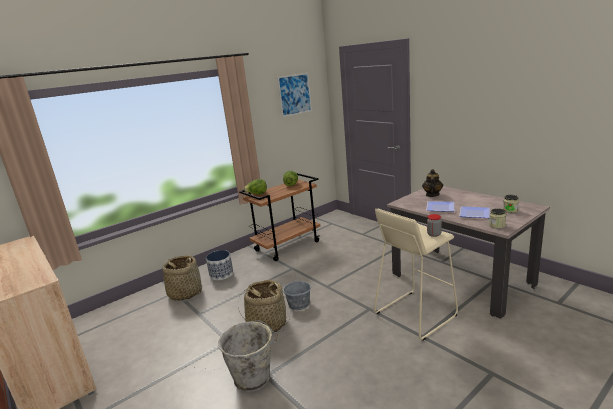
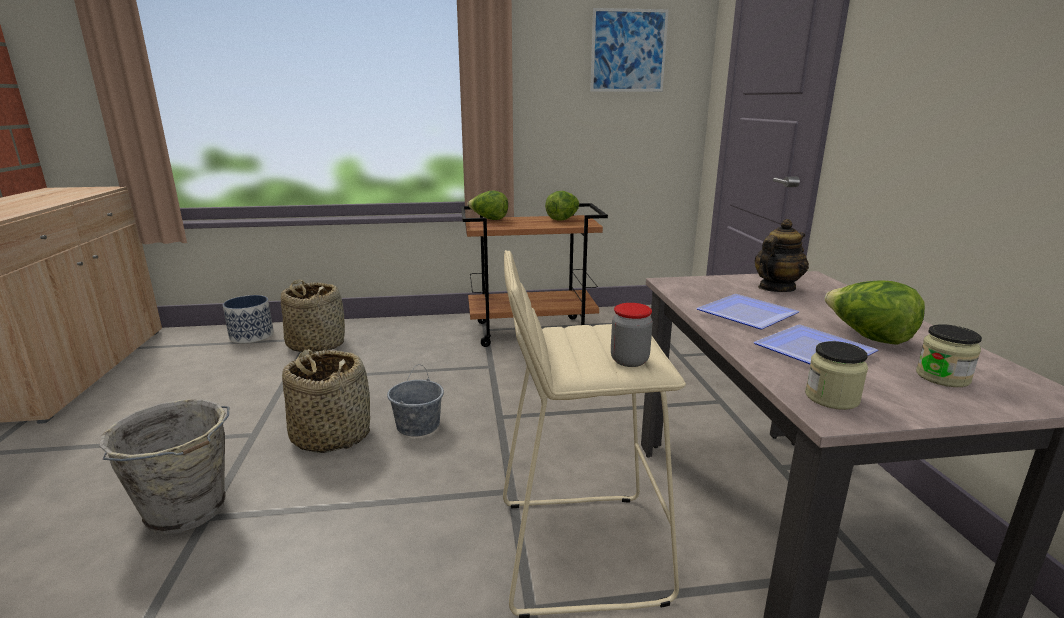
camera: 30 degrees right, 0 degrees up
(221, 274) = (391, 337): planter -> planter (252, 336)
(479, 204) = (867, 337): none -> lettuce

